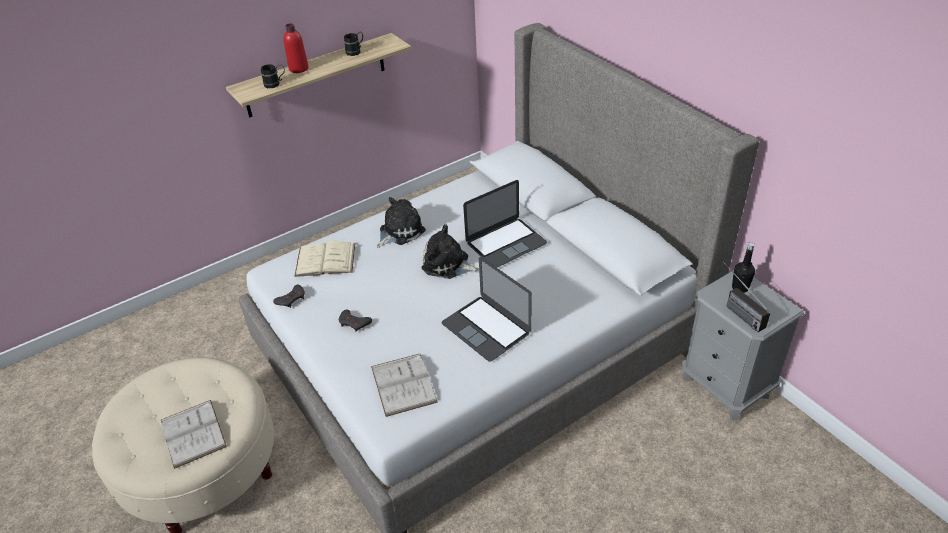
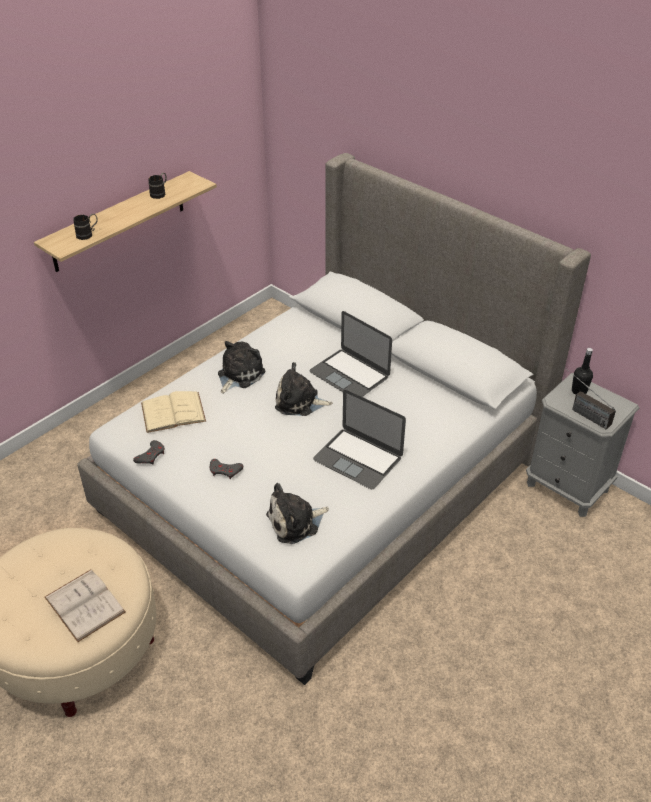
camera: 15 degrees left, 0 degrees up
(298, 68) = (106, 216): red bottle -> none
(403, 384) = (296, 522): white book -> plush toy
(506, 243) = (349, 374): laptop -> laptop turned 90 degrees clockwise

